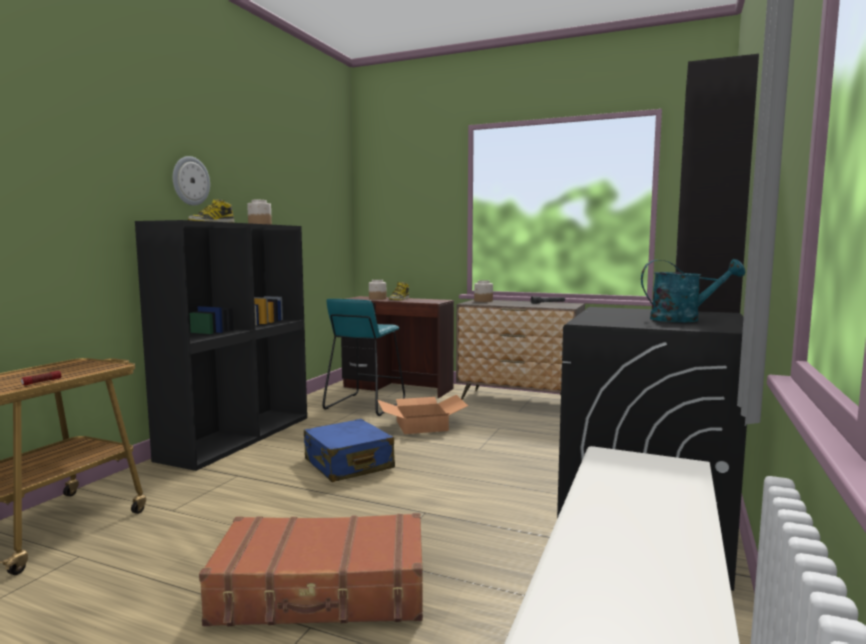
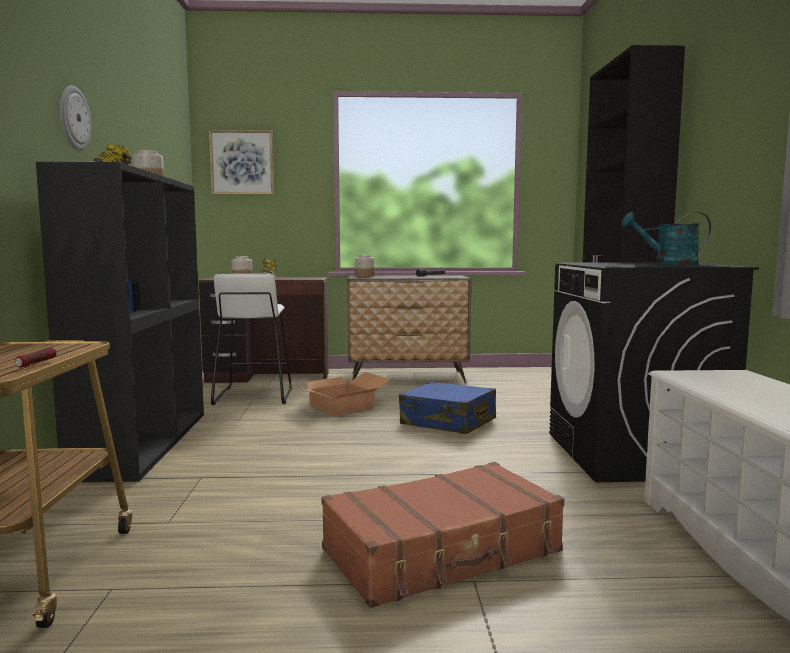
camera: 25 degrees left, 0 degrees up
(348, 464) = (314, 448): blue suitcase -> blue suitcase (448, 422)
(365, 404) = (253, 395): turquoise stool -> white stool
(391, 195) = (242, 162): none -> picture
(683, 319) = (668, 264): turquoise watering can -> turquoise watering can turned 150 degrees counterclockwise

